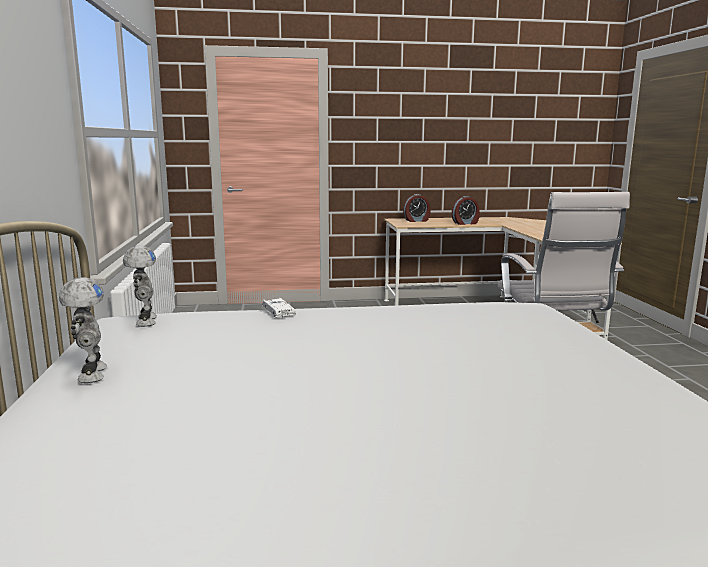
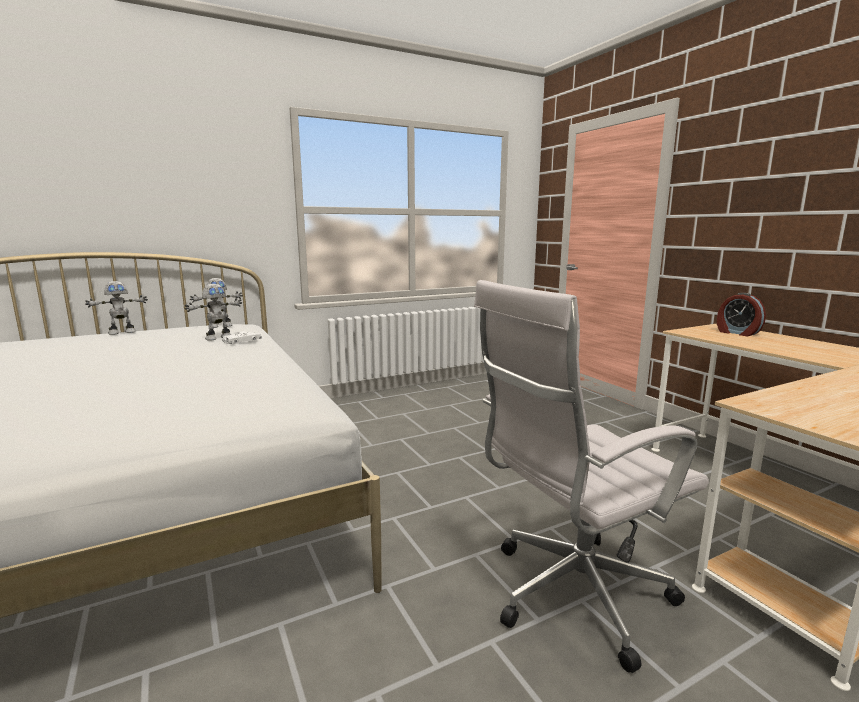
camera: 70 degrees right, 0 degrees up
(242, 320) = (218, 338): none -> toy robot
(465, 223) = (788, 351): alarm clock -> none

